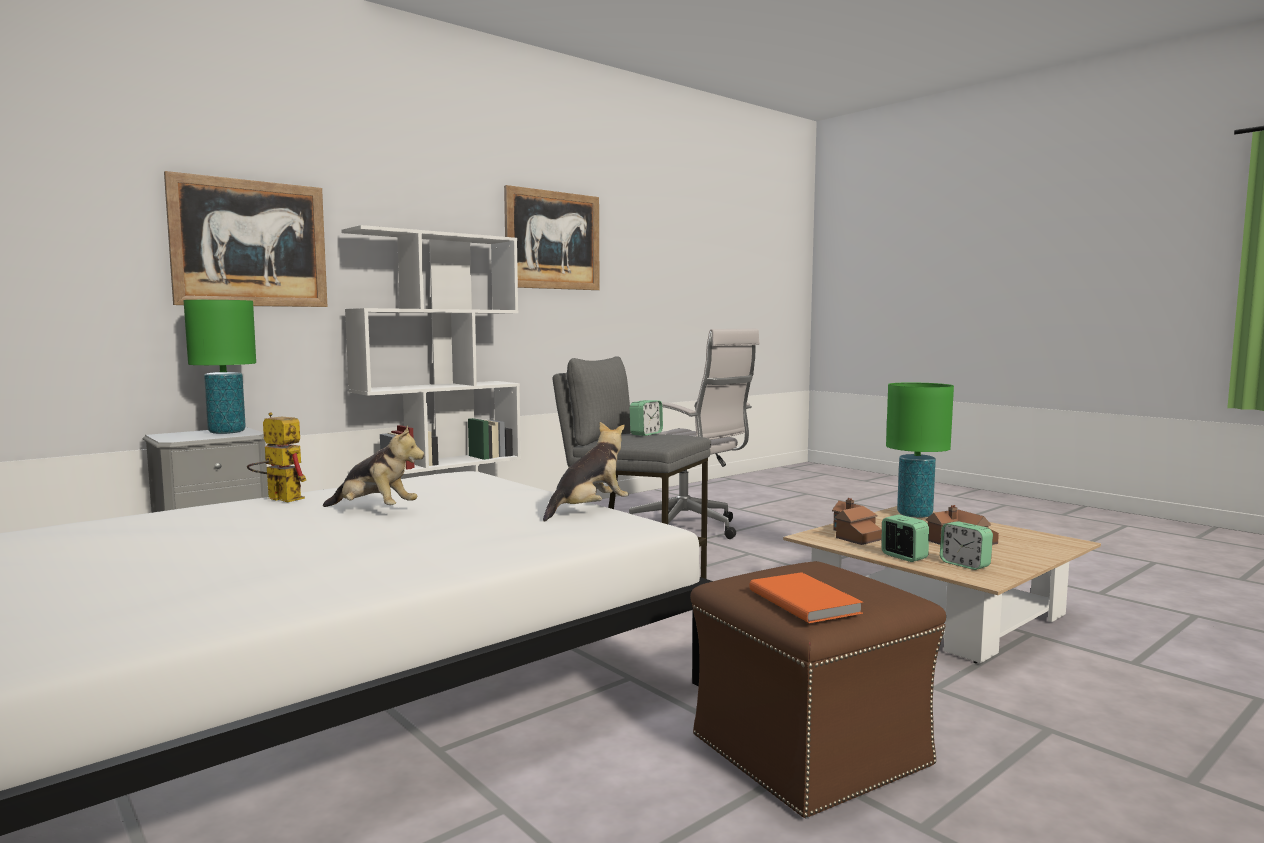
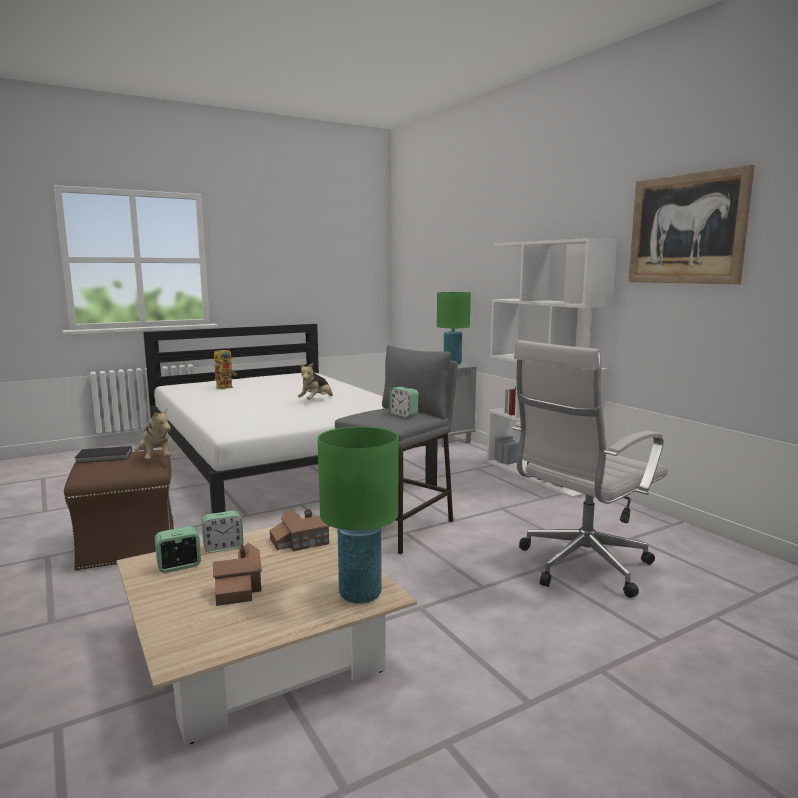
camera: 100 degrees right, 5 degrees up
(250, 243) = (486, 258): picture -> none
(278, 498) = (354, 390): toy robot -> toy robot (226, 387)
(589, 510) = (279, 426): plush toy -> plush toy (155, 459)
(805, 601) = (105, 457): orange book -> black book

